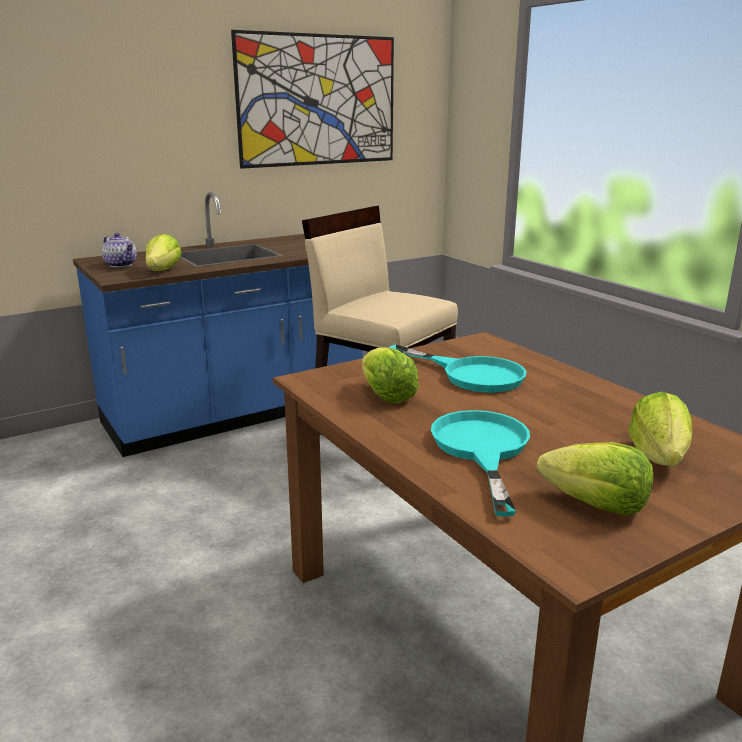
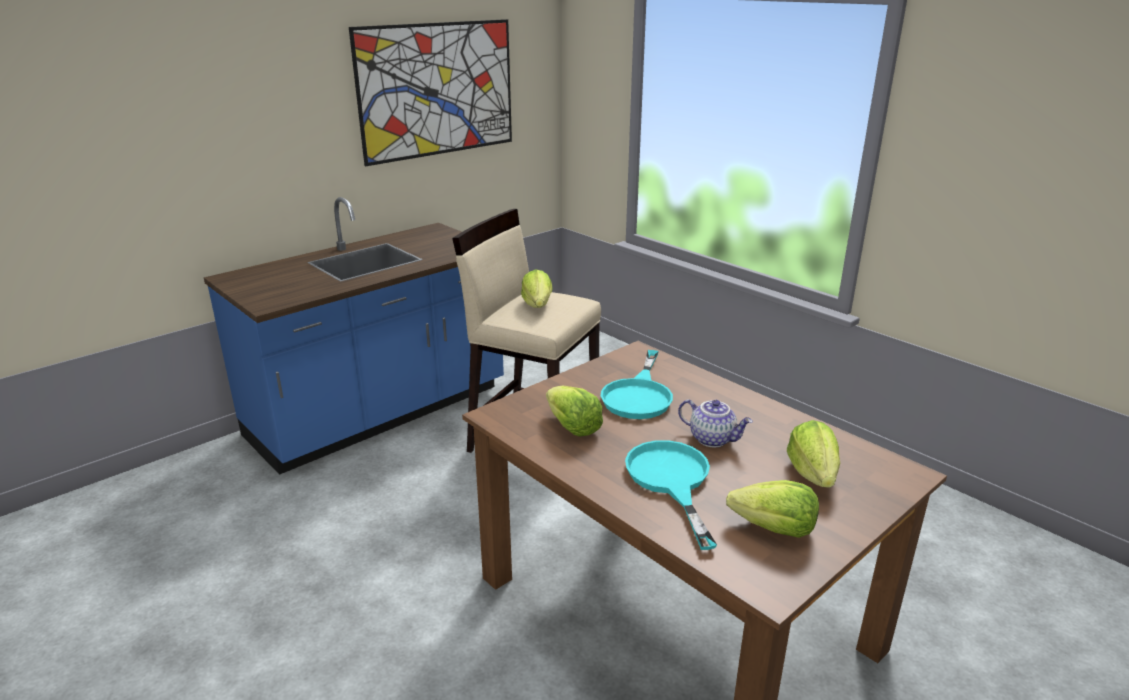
camera: 10 degrees left, 5 degrees up
(122, 265) = (262, 284): teapot -> teapot (713, 439)
(162, 271) = (309, 290): lettuce -> lettuce (537, 305)
(470, 374) = (639, 395): turquoise frying pan -> turquoise frying pan turned 75 degrees clockwise

